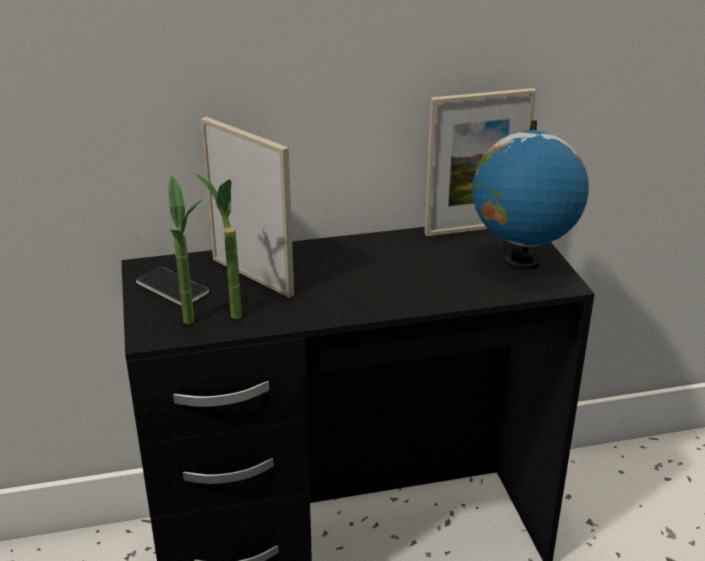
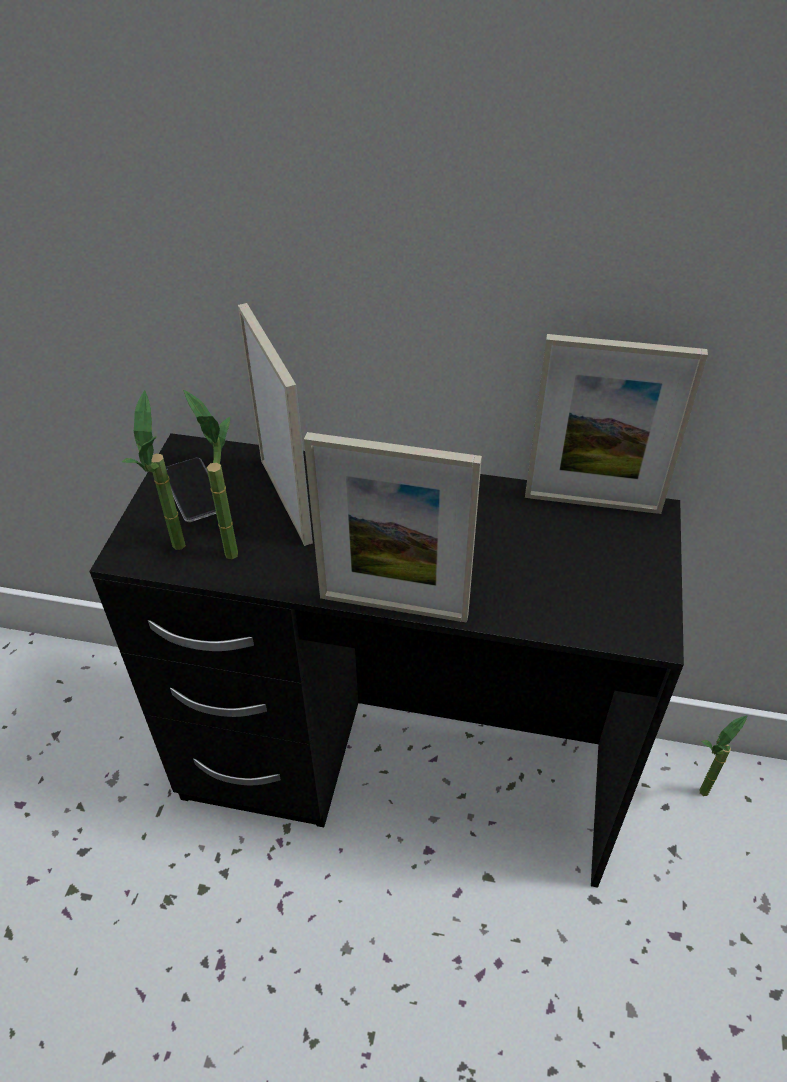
camera: 25 degrees right, 15 degrees up
(383, 313) = (393, 606): none -> picture frame
(521, 262) = (618, 578): globe -> none
(588, 483) = (698, 798): none -> potted plant

